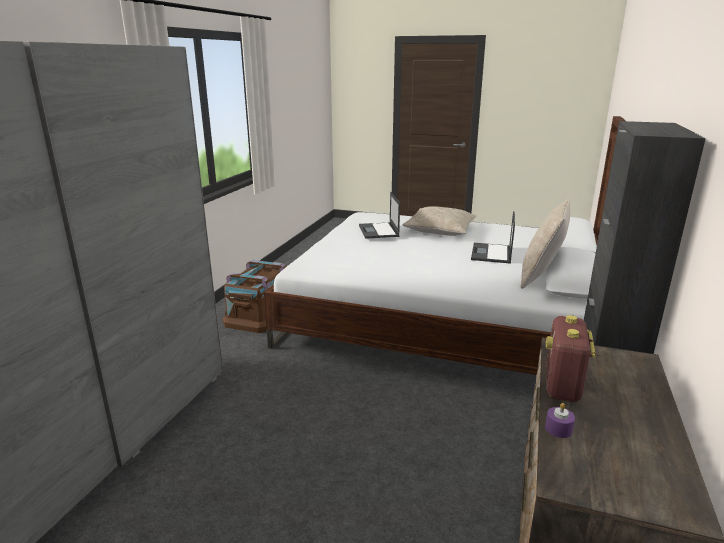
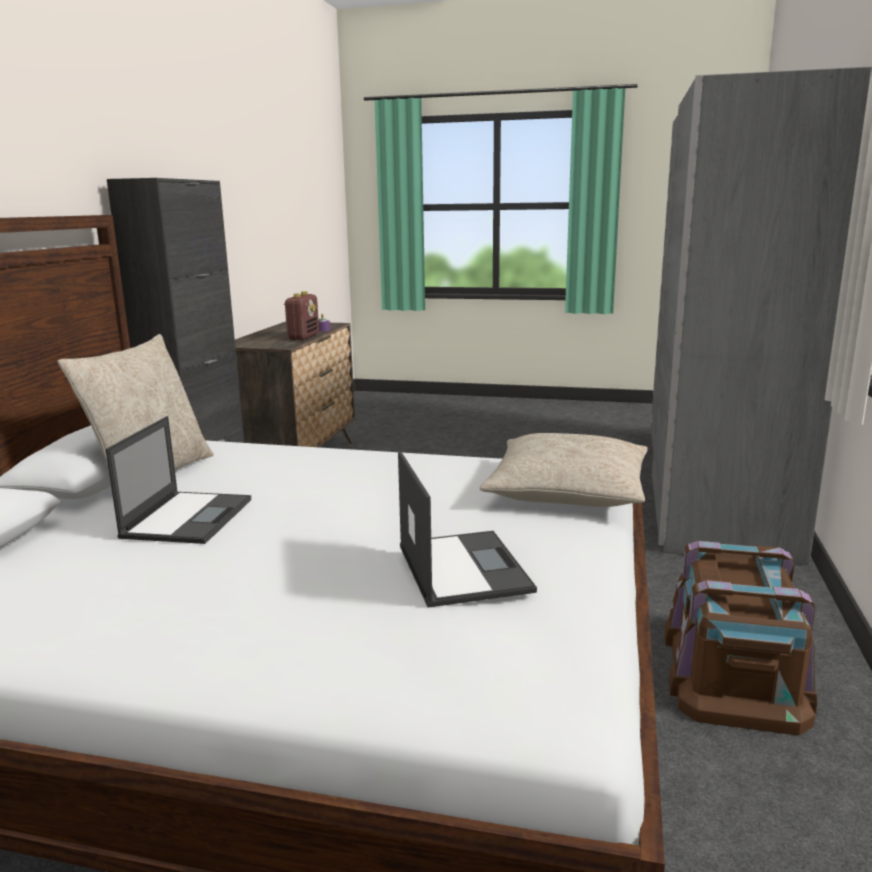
camera: 175 degrees right, 5 degrees down
(440, 229) = (260, 602): beige pillow -> beige pillow (567, 490)

